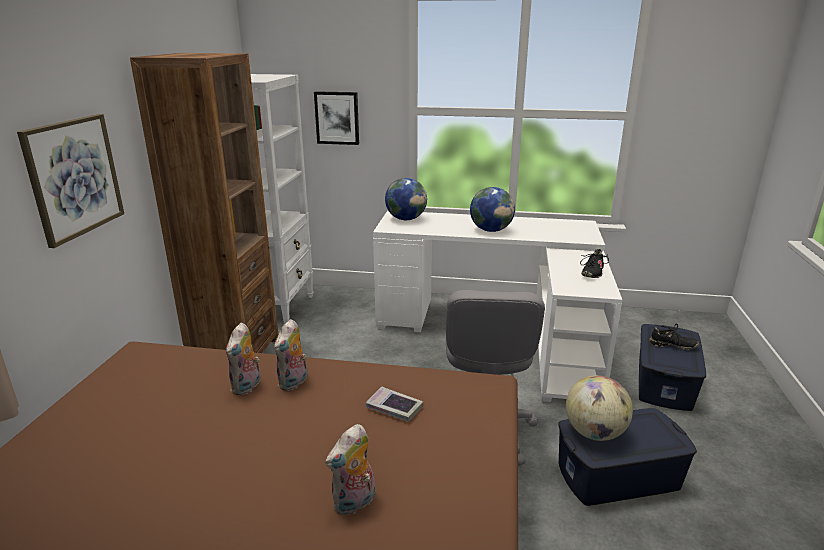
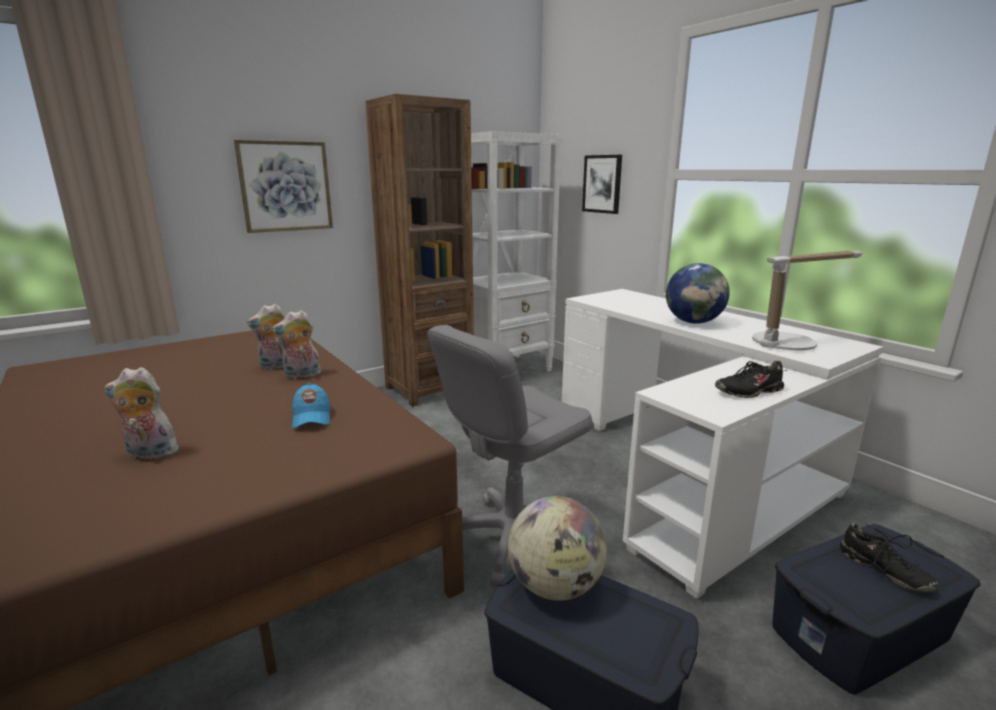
camera: 45 degrees right, 5 degrees down
(394, 408) = (311, 417): book -> blue cap
(406, 219) = (622, 297): globe -> none
(560, 231) = (790, 342): none -> table lamp

